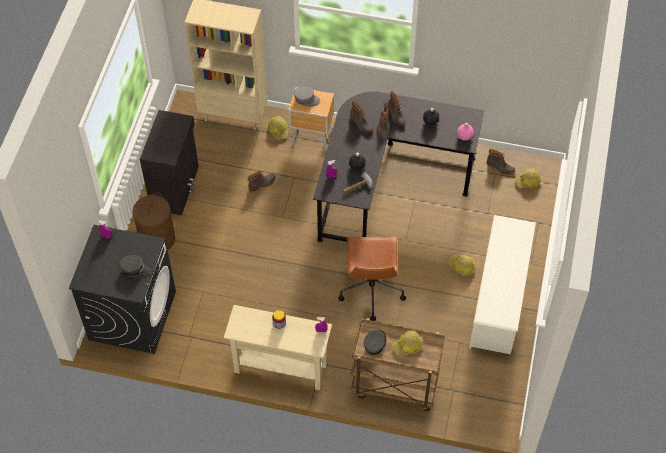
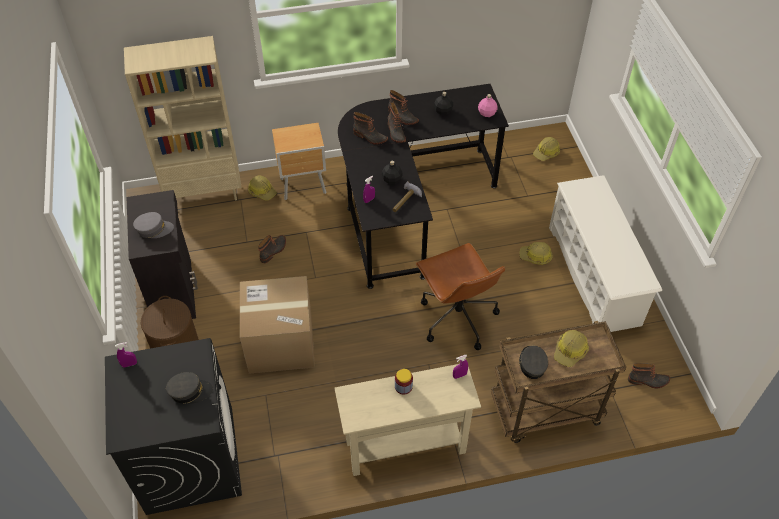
camera: 25 degrees left, 5 degrees down
(232, 257) = (280, 342): none -> cardboard box
(306, 99) = (291, 137): grey cap -> grey cap (154, 229)
(500, 167) = (511, 149): boot -> boot (648, 381)

